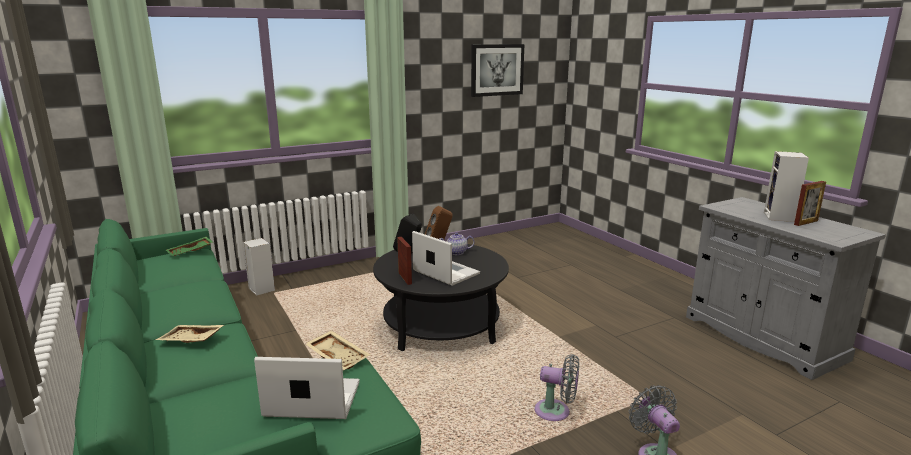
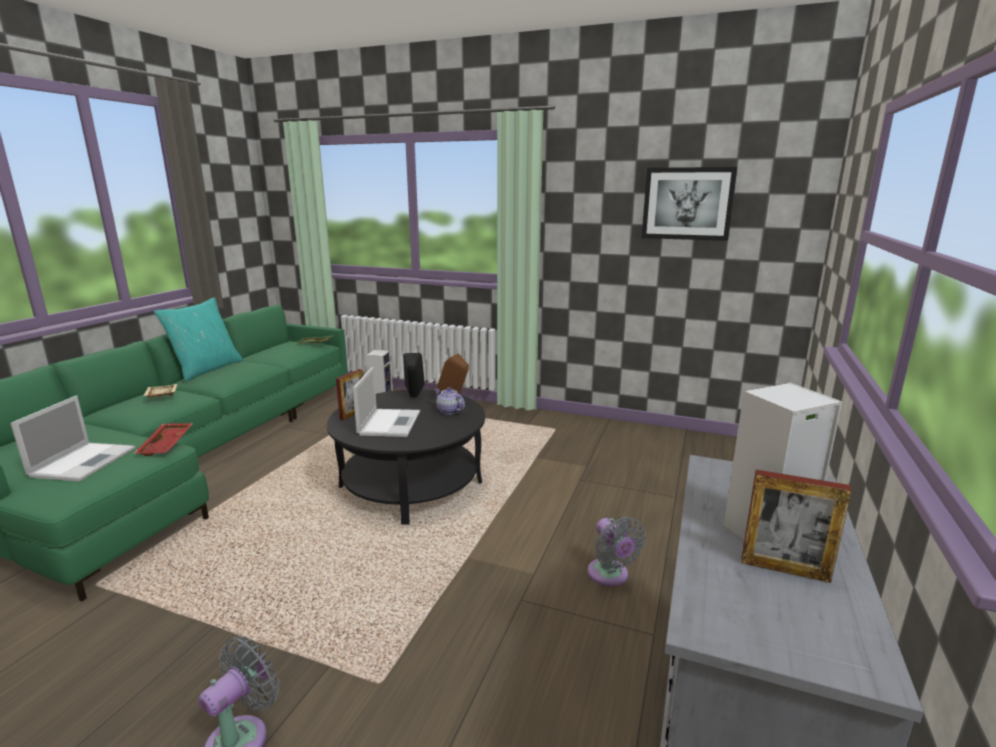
camera: 50 degrees right, 0 degrees up
(148, 307) = (207, 369): none -> turquoise pillow
(311, 400) = (85, 461): laptop -> laptop turned 45 degrees clockwise
(338, 356) = (167, 445): beige tray -> red tray
(556, 412) = (293, 618): grey fan -> grey fan (610, 576)

